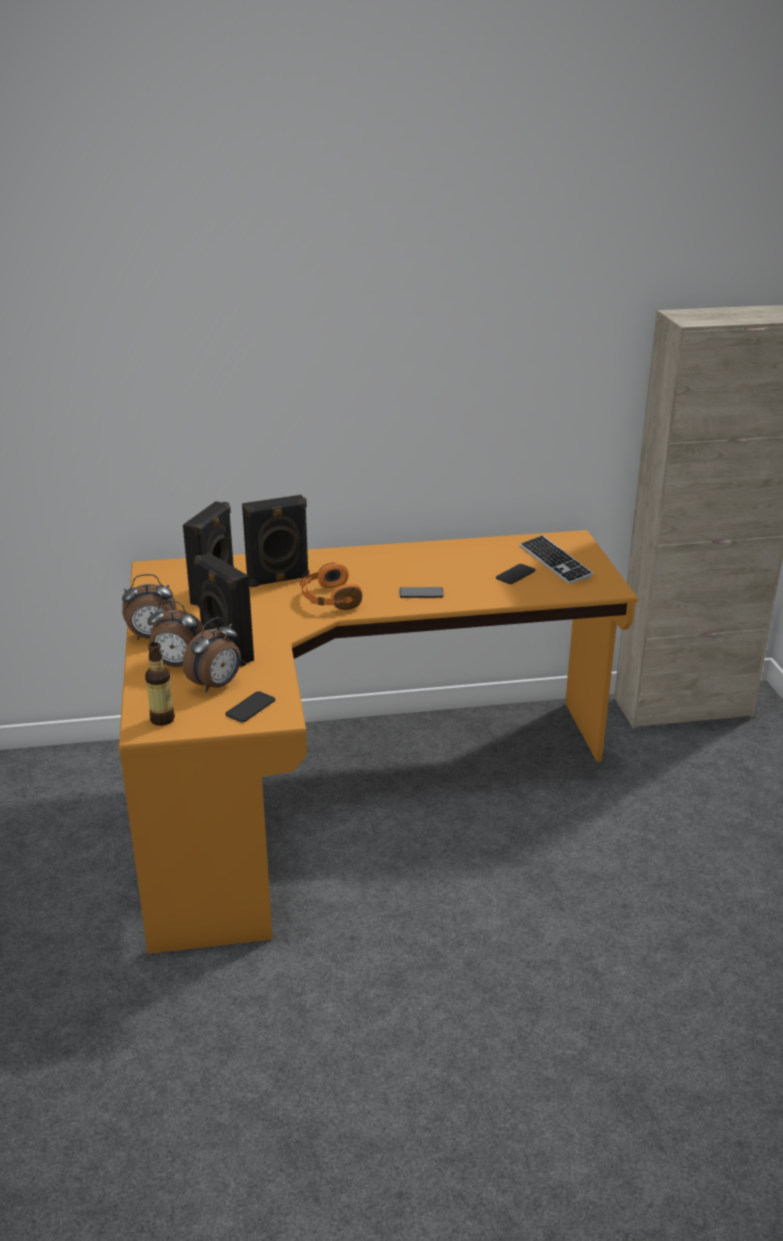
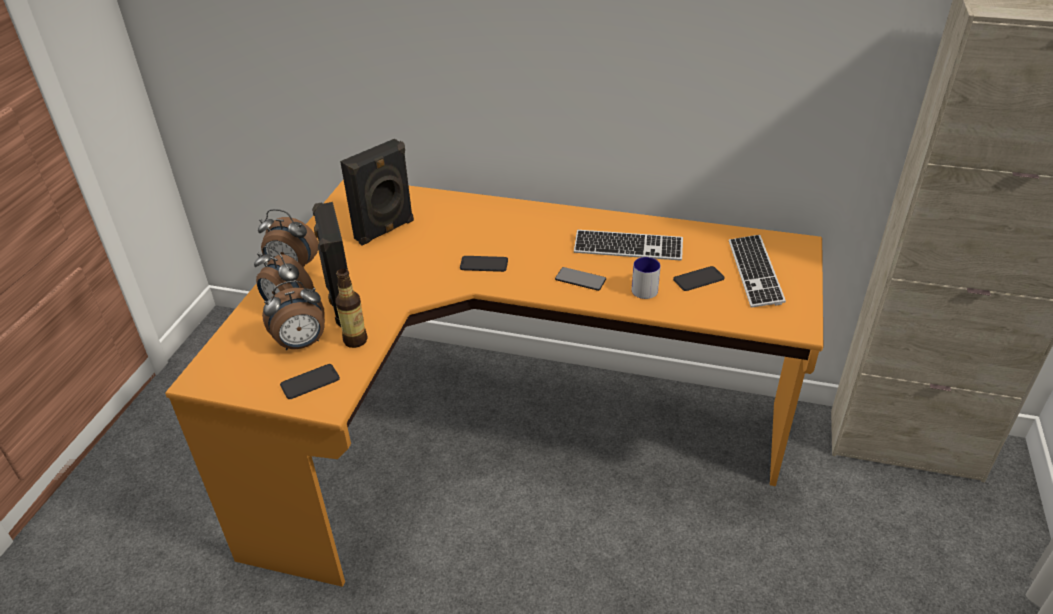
camera: 25 degrees right, 10 degrees up
(162, 719) = (223, 372): bottle -> bottle (355, 340)
(278, 580) = (454, 229): black speaker -> none
(329, 599) = (484, 264): orange headphones -> phone
(442, 565) = (628, 248): none -> keyboard
(479, 588) = (646, 287): none -> mug

